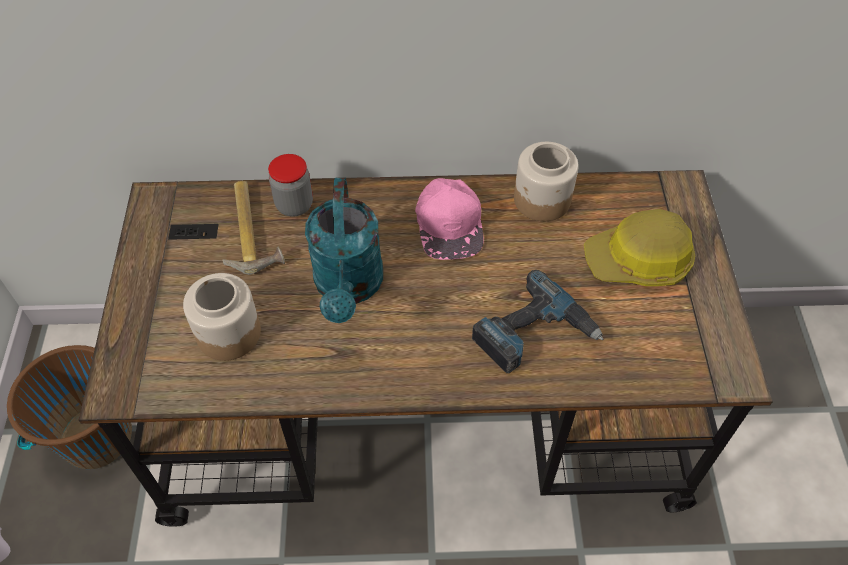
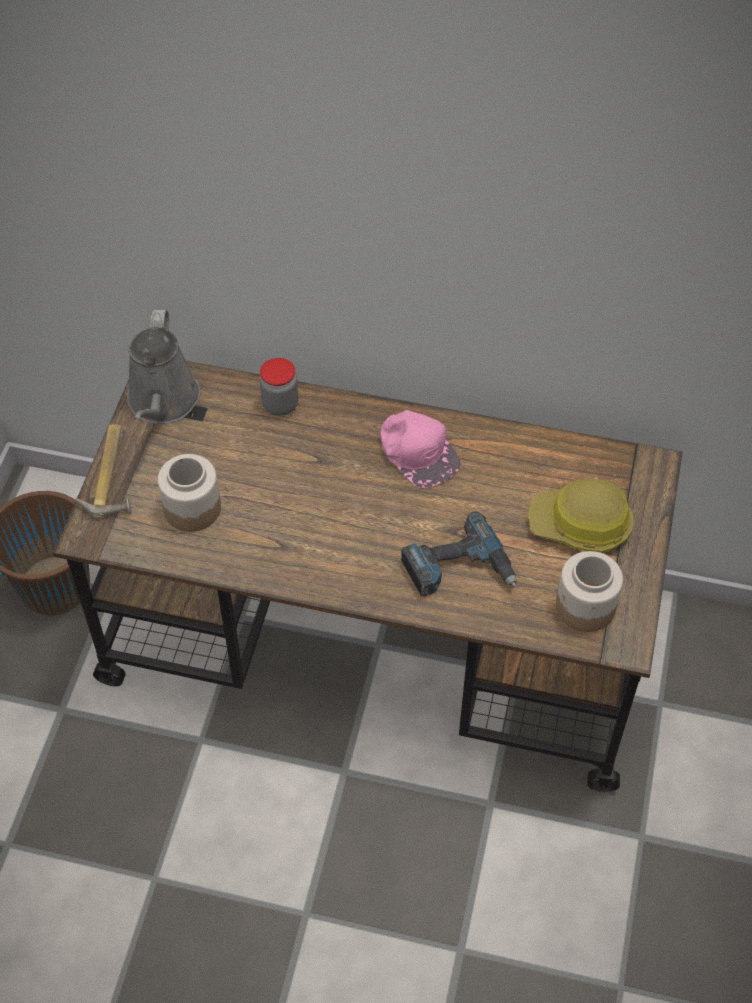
camera: 15 degrees right, 0 degrees up
(168, 228) = (162, 402): none -> grey watering can
(252, 230) = (236, 420): hammer -> hammer (113, 475)
(348, 287) = (307, 491): turquoise watering can -> none
(450, 222) = (418, 451): pink cap -> pink cap turned 45 degrees counterclockwise
(542, 200) = (512, 448): jar -> jar (585, 607)

